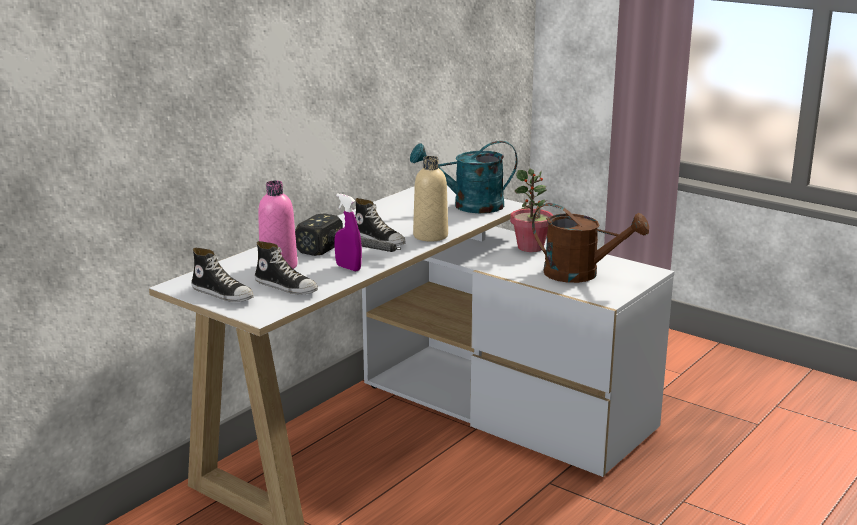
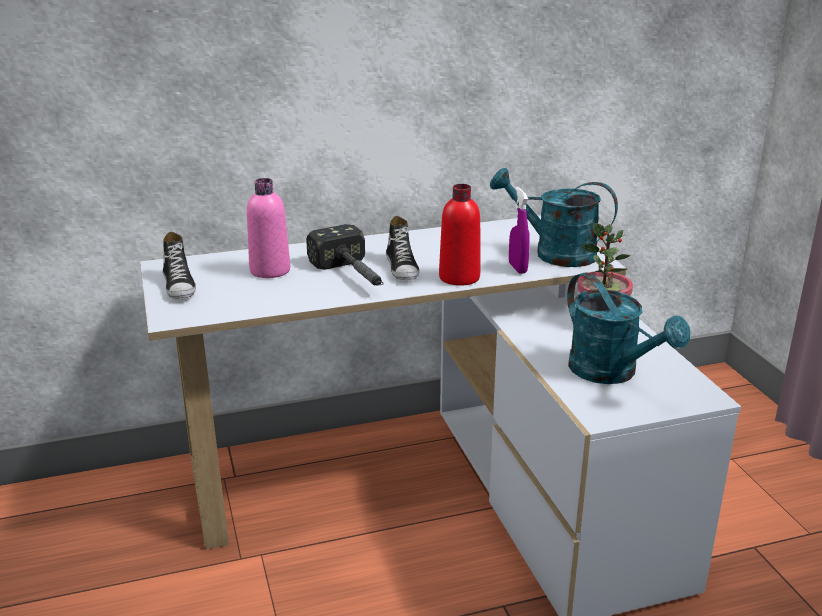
camera: 35 degrees right, 5 degrees up
(286, 287) = (240, 295): shoe -> none
(348, 268) = (325, 291): purple spray bottle -> purple spray bottle (517, 268)
(430, 236) = (459, 277): beige bottle -> red bottle
(581, 274) = (612, 373): brown watering can -> turquoise watering can

